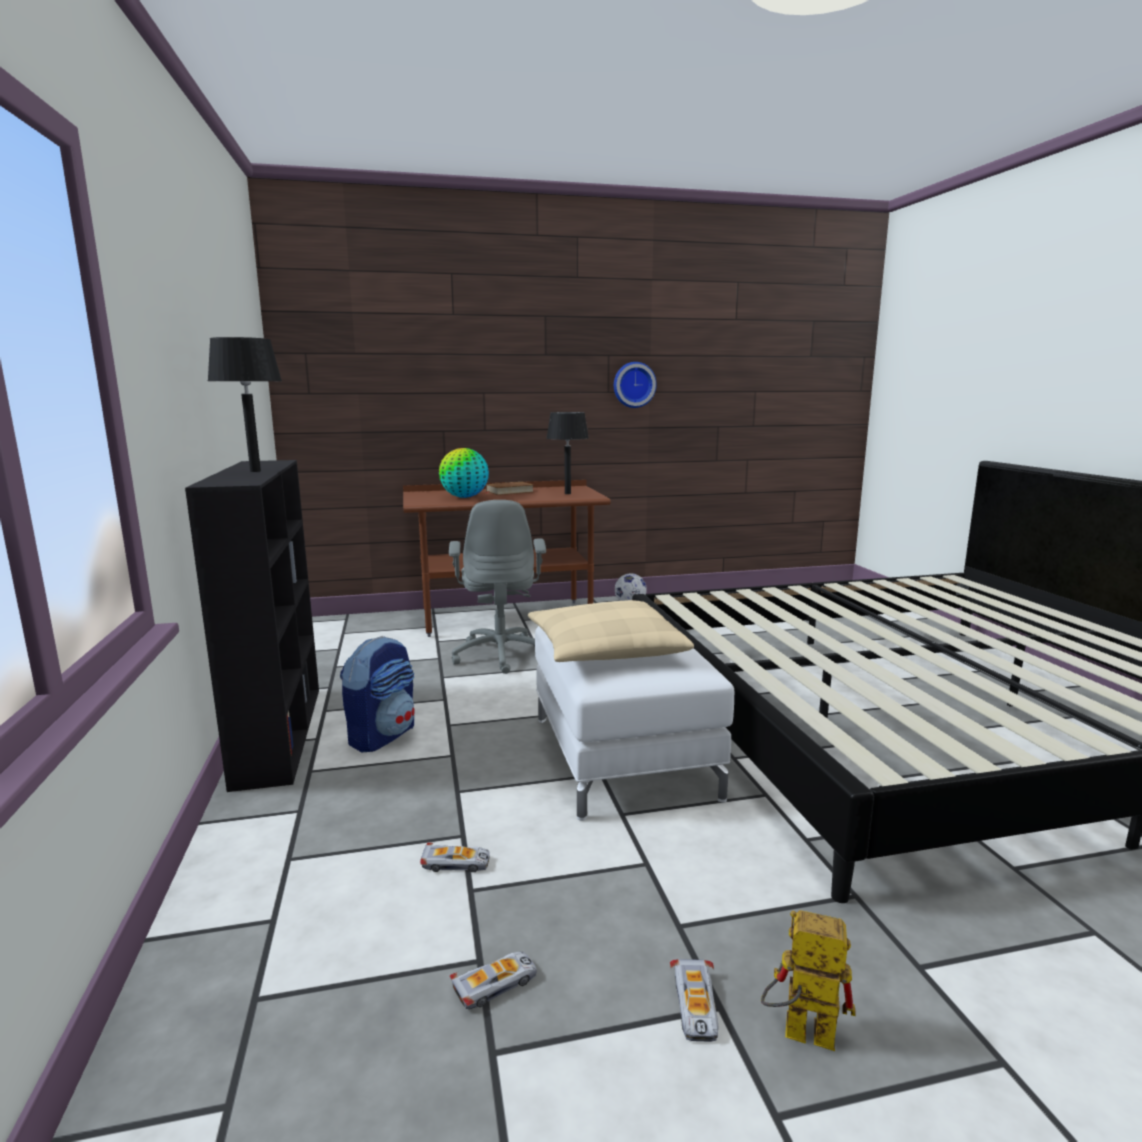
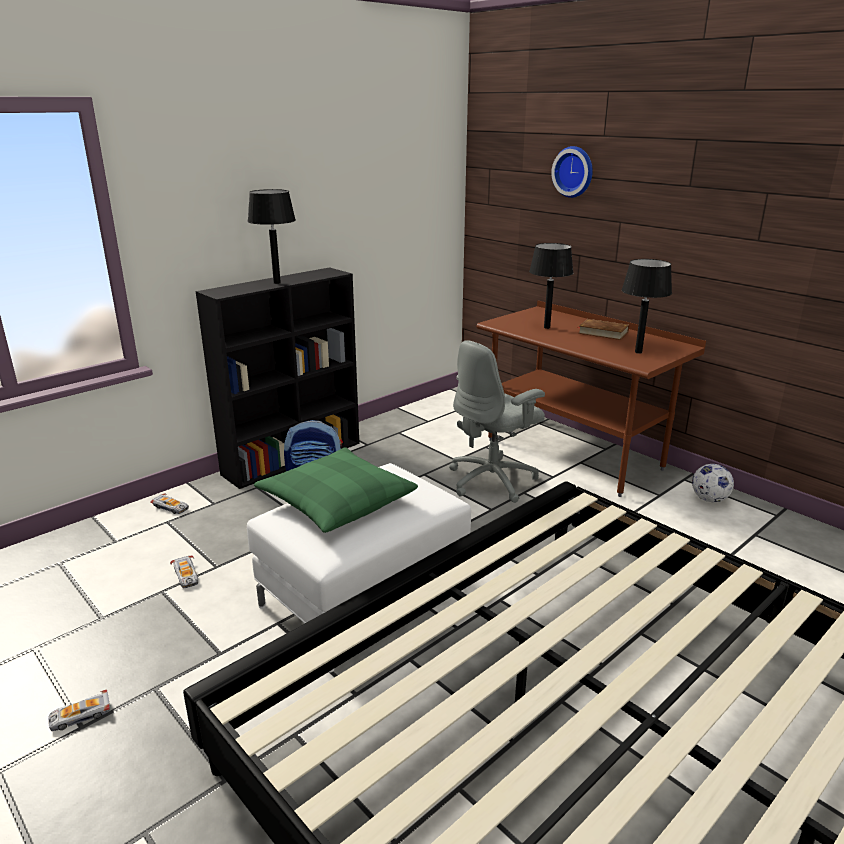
camera: 60 degrees right, 10 degrees up
(464, 497) = (546, 327): globe -> black table lamp
(495, 984) = (83, 630): toy car -> toy car (171, 507)
(605, 649) = (336, 501): beige pillow -> green pillow
(633, 384) = (792, 236): wall clock -> wall clock (574, 171)
(797, 1033) = (64, 769): toy robot -> none

